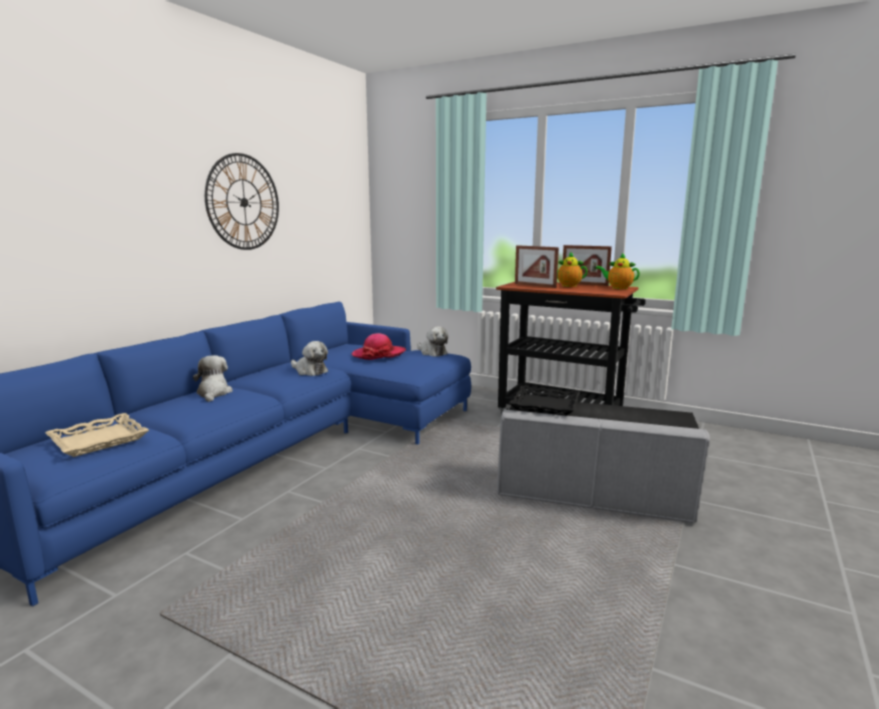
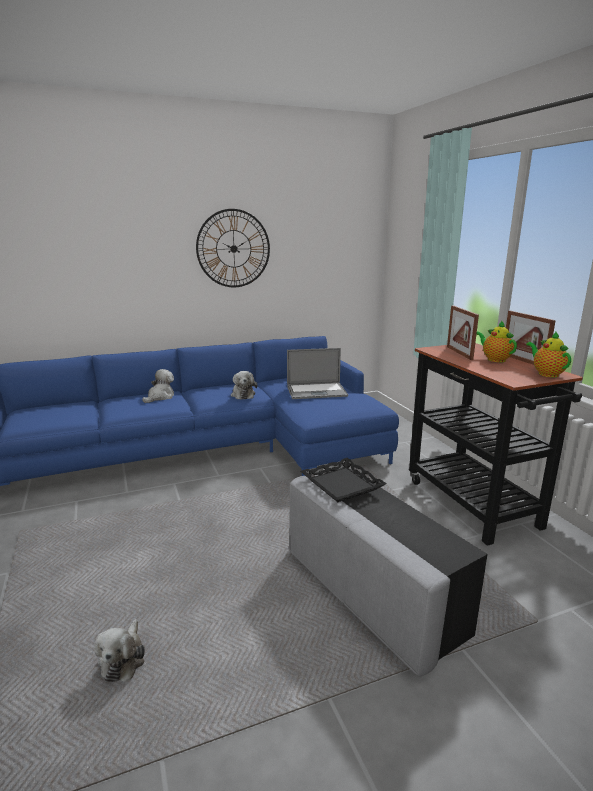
camera: 40 degrees right, 5 degrees up
(99, 440) = (57, 414): beige tray -> none
(379, 354) = (316, 391): hat -> laptop
(432, 353) = (365, 400): plush toy -> plush toy (123, 659)

